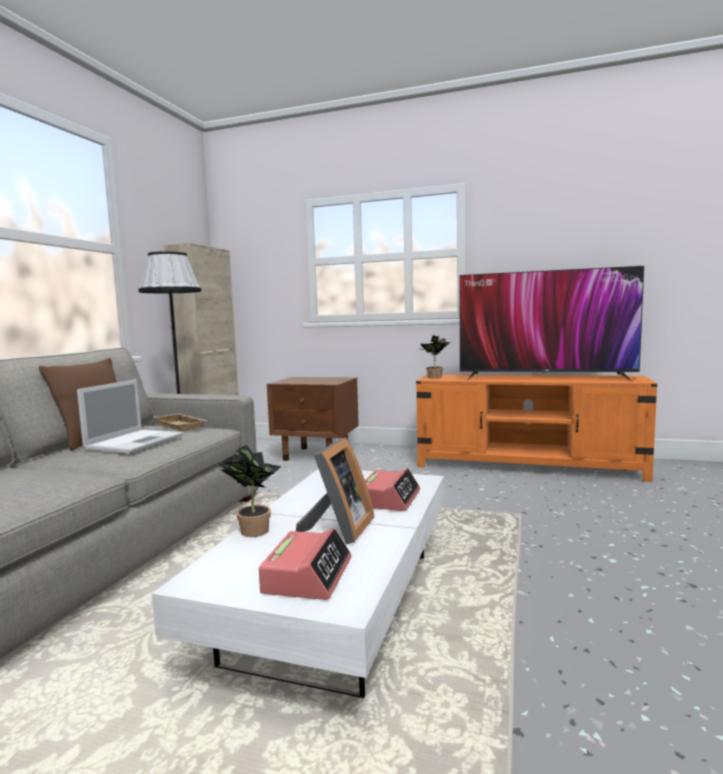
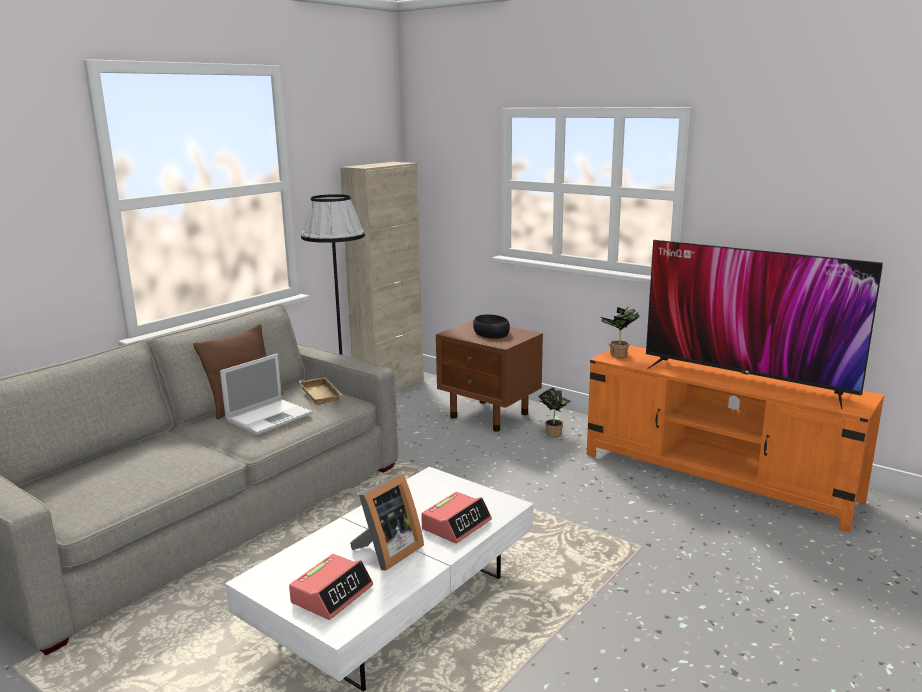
camera: 20 degrees right, 10 degrees up
(252, 529) = (323, 536): potted plant -> potted plant (552, 432)
(314, 380) = (490, 333): none -> black bowl

